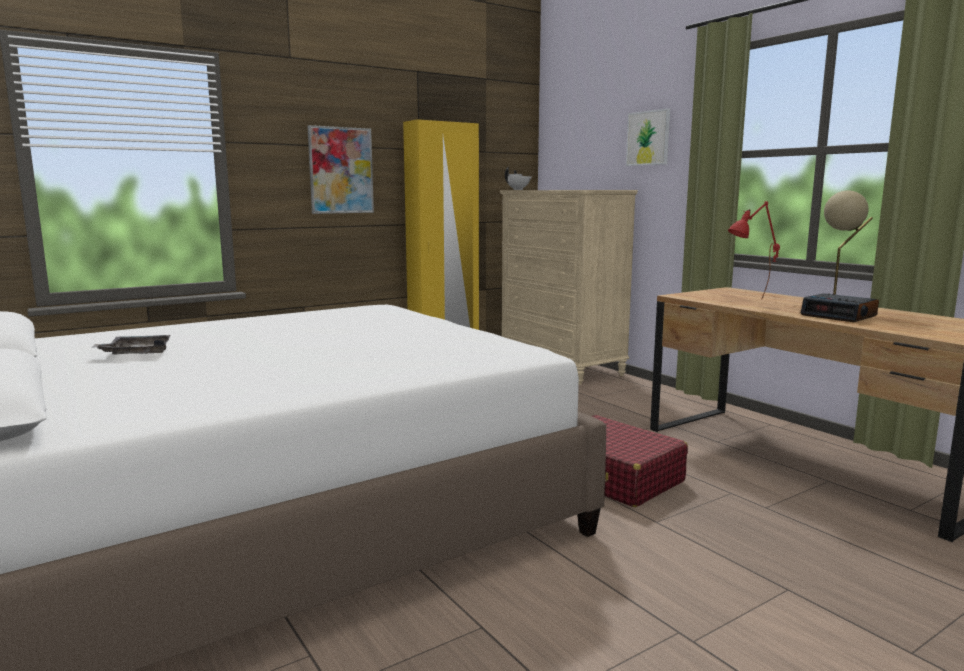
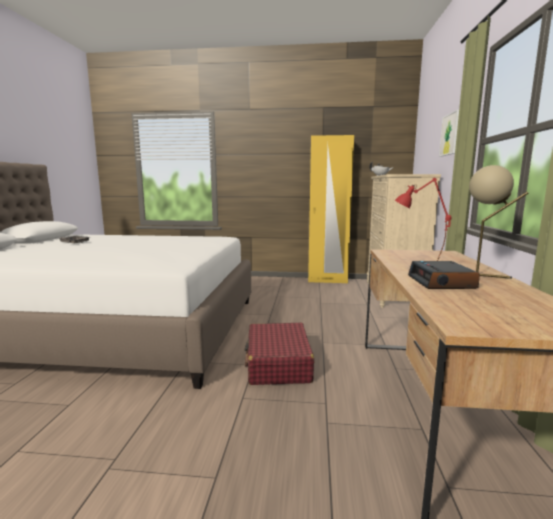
camera: 40 degrees right, 0 degrees up
(341, 170) = (273, 166): picture -> none

